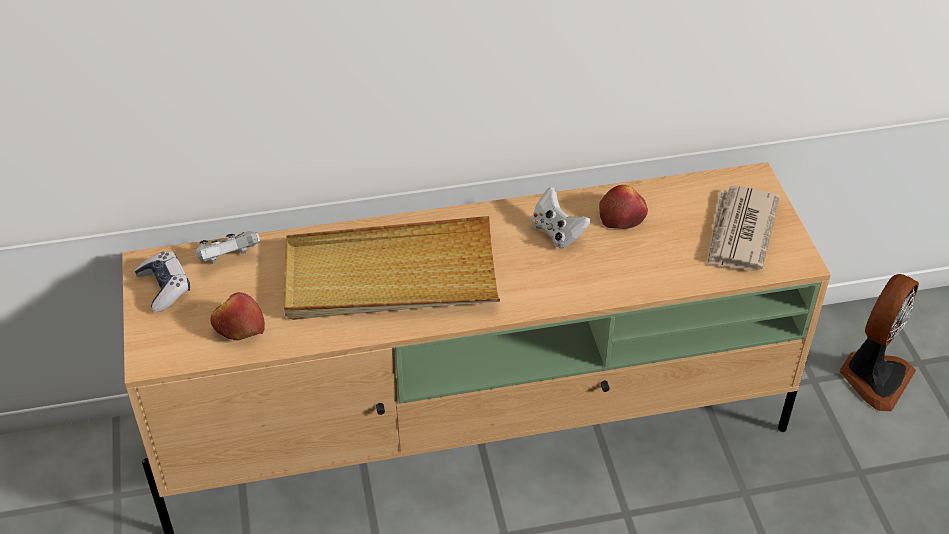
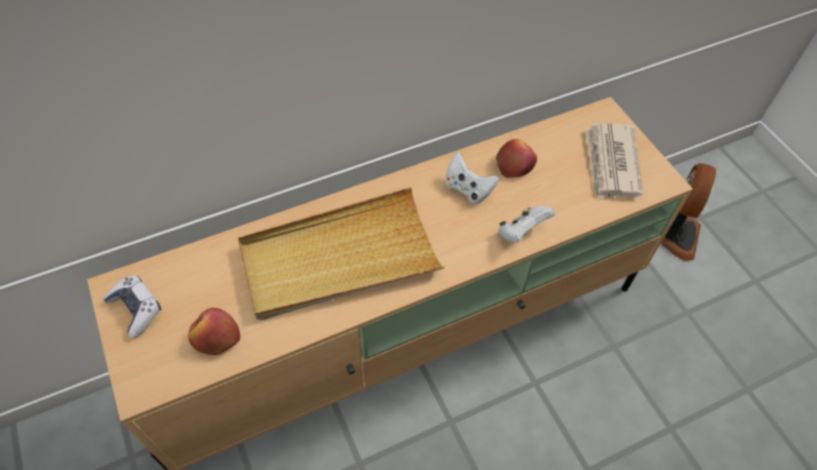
camera: 15 degrees left, 10 degrees up
(229, 259) = (189, 268): white game controller -> white game controller (521, 232)

